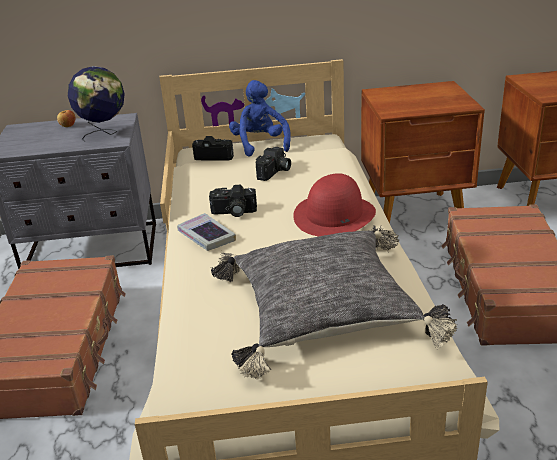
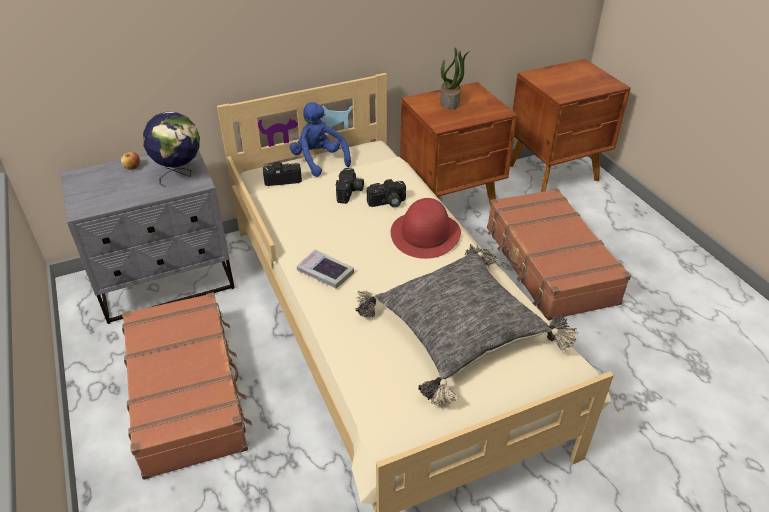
camera: 20 degrees left, 10 degrees up
(233, 212) = (336, 243): camera -> camera (387, 203)
(413, 95) = (450, 102): none -> potted plant

